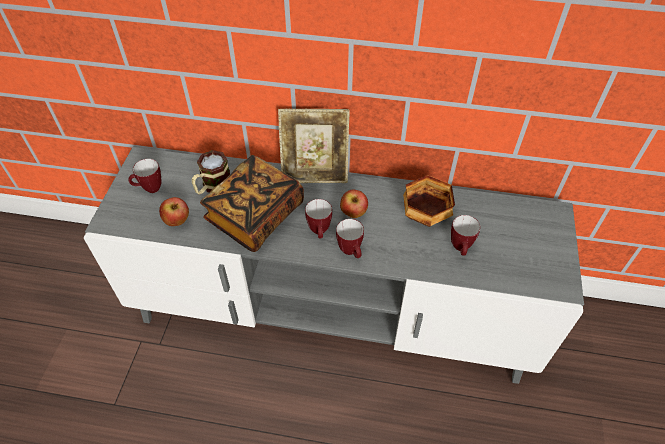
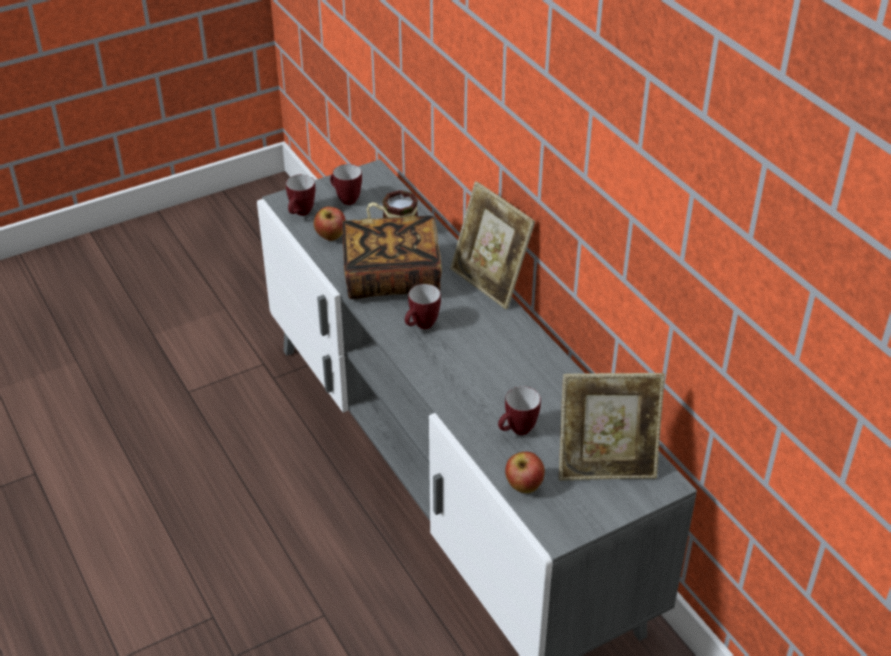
camera: 50 degrees right, 10 degrees down
(351, 252) = (422, 359): mug -> mug (301, 214)
(353, 213) = (471, 335): apple -> apple (524, 487)
(426, 216) = (531, 386): bowl -> none
(523, 227) = (606, 465): none -> picture frame

